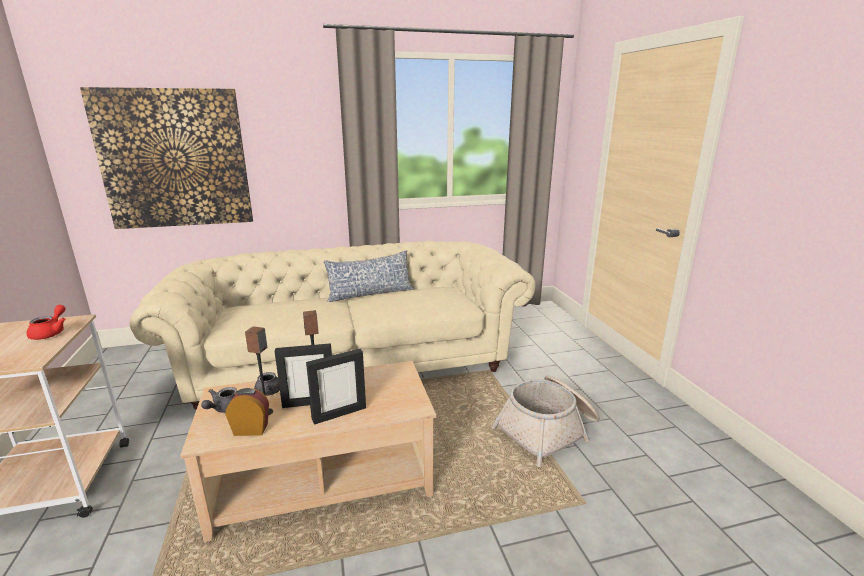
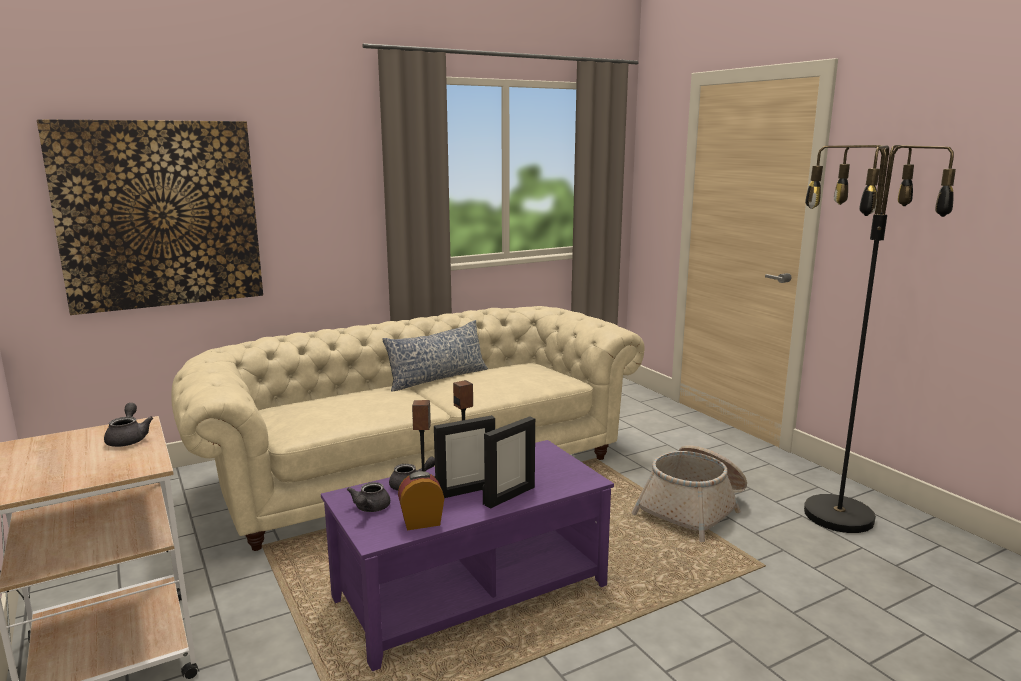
camera: 15 degrees left, 5 degrees down
(51, 333) = (129, 439): red teapot -> grey teapot
(323, 478) = (470, 590): beige coffee table -> purple coffee table
(681, 460) = (836, 515): none -> floor lamp

